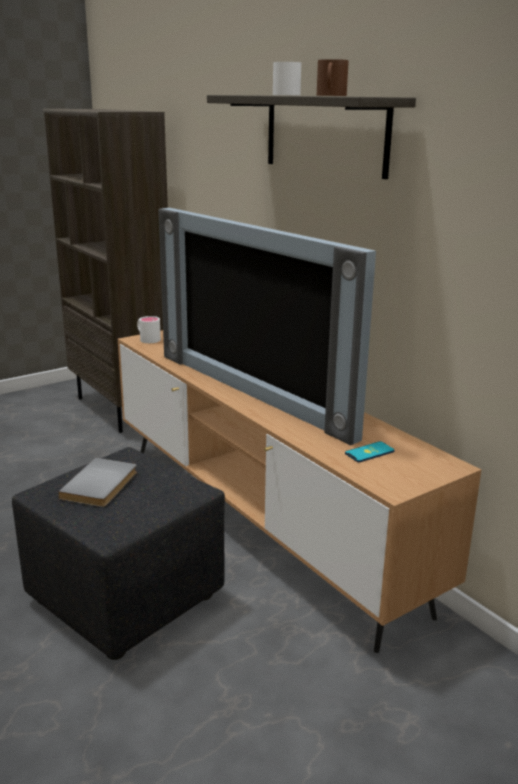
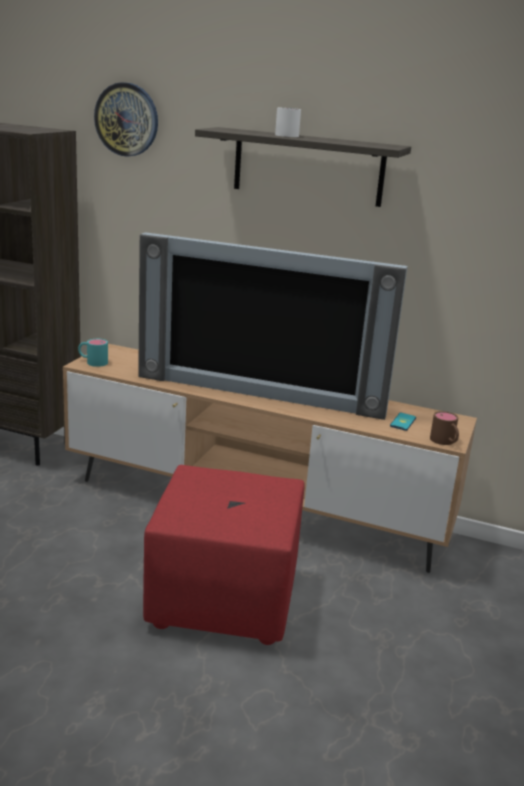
camera: 35 degrees left, 0 degrees up
(102, 485) = (212, 500): grey book -> none
(126, 597) = (222, 598): black ottoman -> red ottoman
(147, 339) = (92, 362): white mug -> turquoise mug
(198, 97) = (127, 119): none -> wall clock
(330, 95) = (347, 142): brown mug -> brown mug (445, 442)

